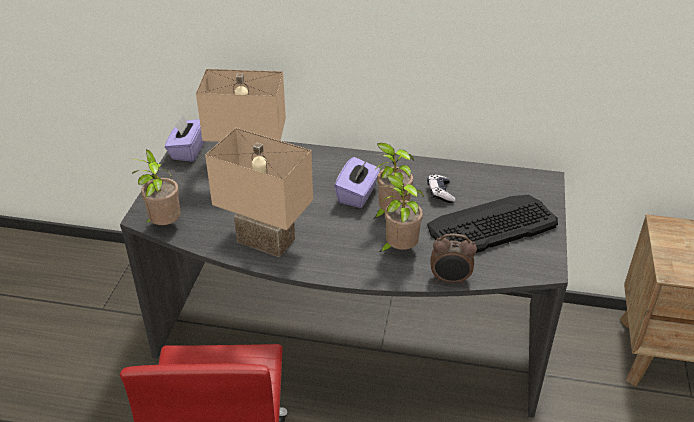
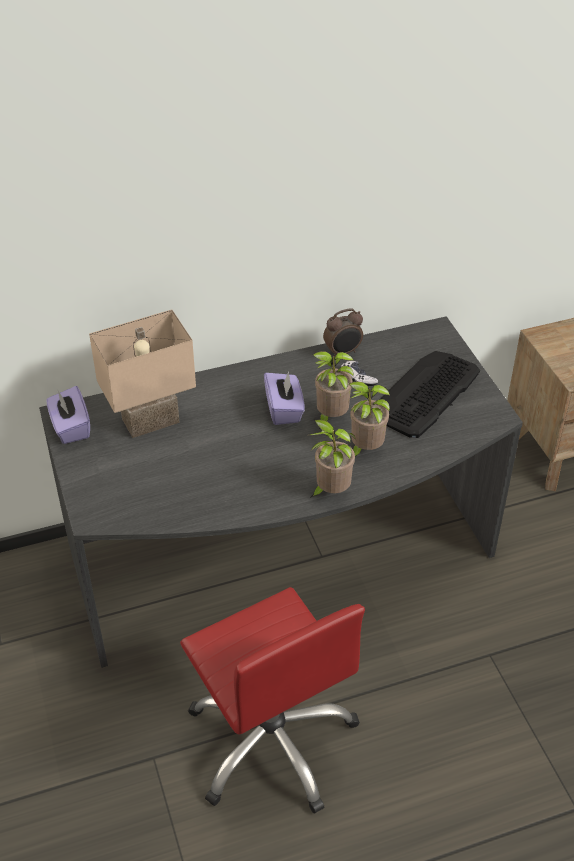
camera: 30 degrees left, 5 degrees up
(164, 225) = (122, 517): potted plant -> potted plant (330, 491)
(268, 239) = (238, 489): beige table lamp -> none
(450, 280) = (430, 460): alarm clock -> alarm clock (343, 352)

